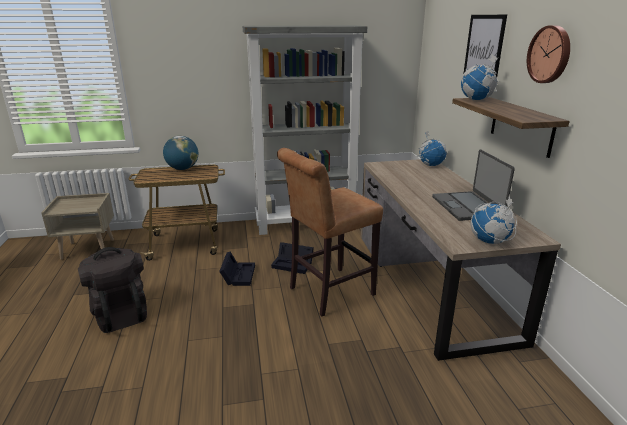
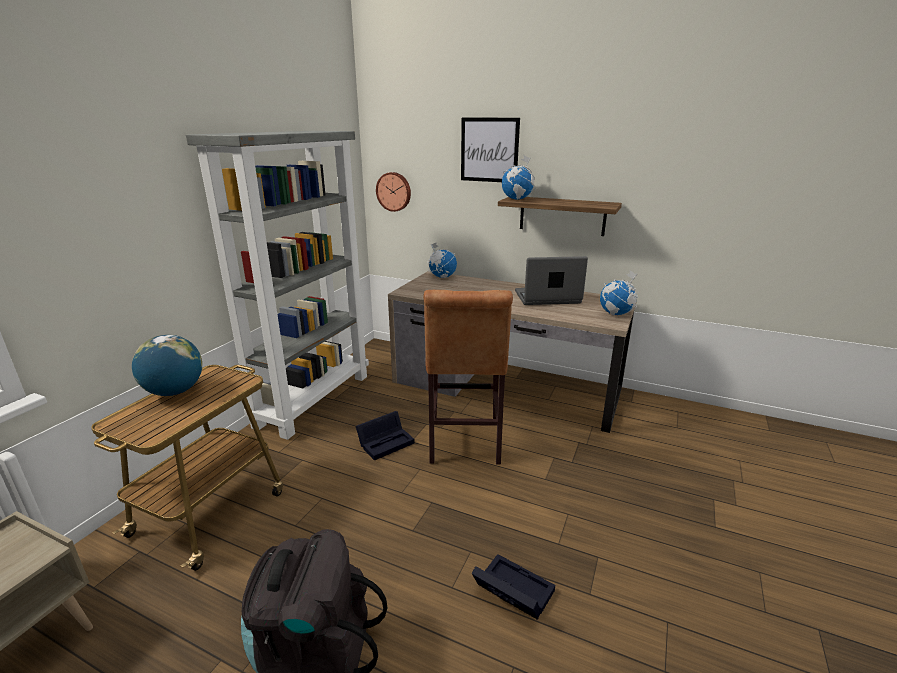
camera: 55 degrees left, 0 degrees up
(238, 274) = (356, 491): black storage box -> black storage box (510, 591)
(467, 207) = (547, 298): laptop -> laptop turned 150 degrees clockwise
(550, 54) = (587, 151): wall clock -> wall clock (394, 191)

